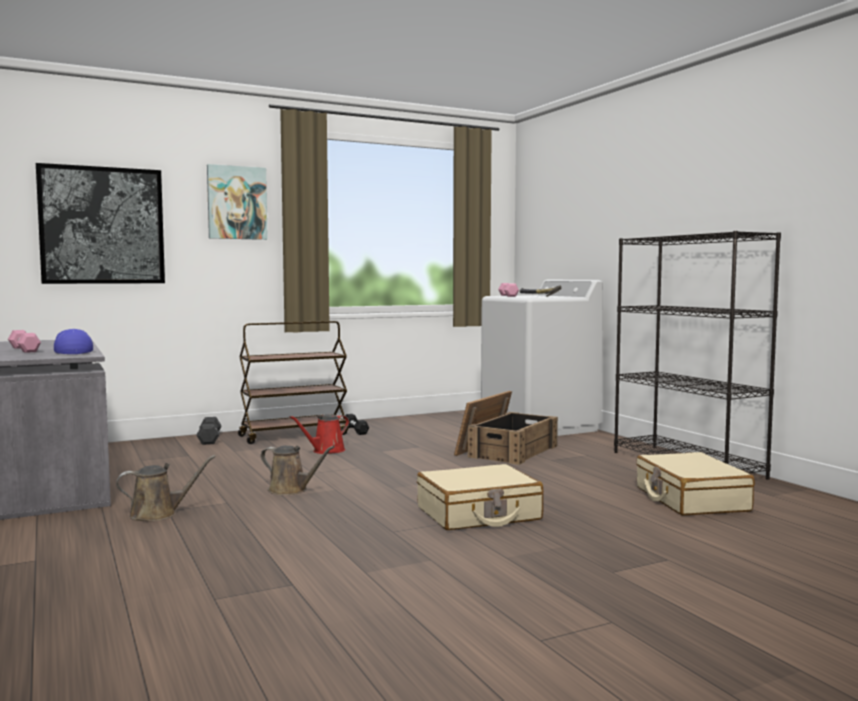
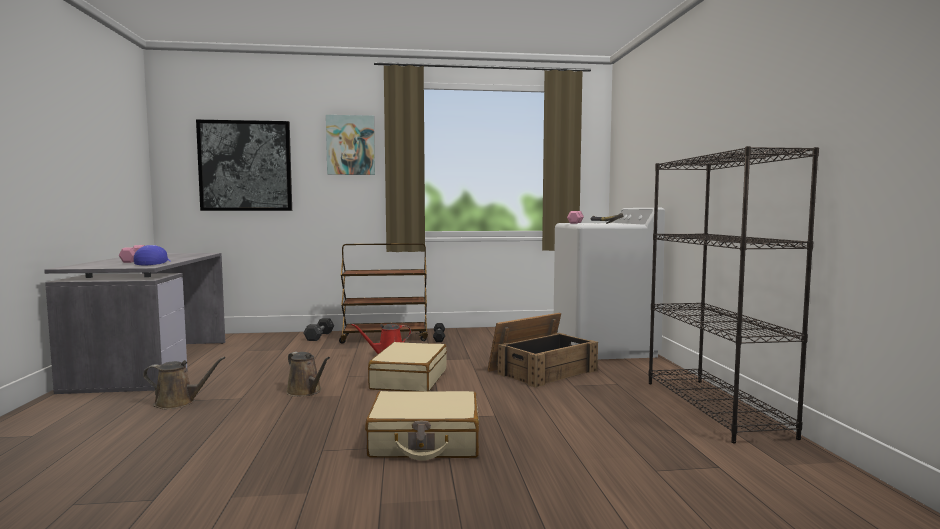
camera: 20 degrees right, 0 degrees up
(690, 499) = (672, 455): beige suitcase -> beige suitcase (409, 379)

